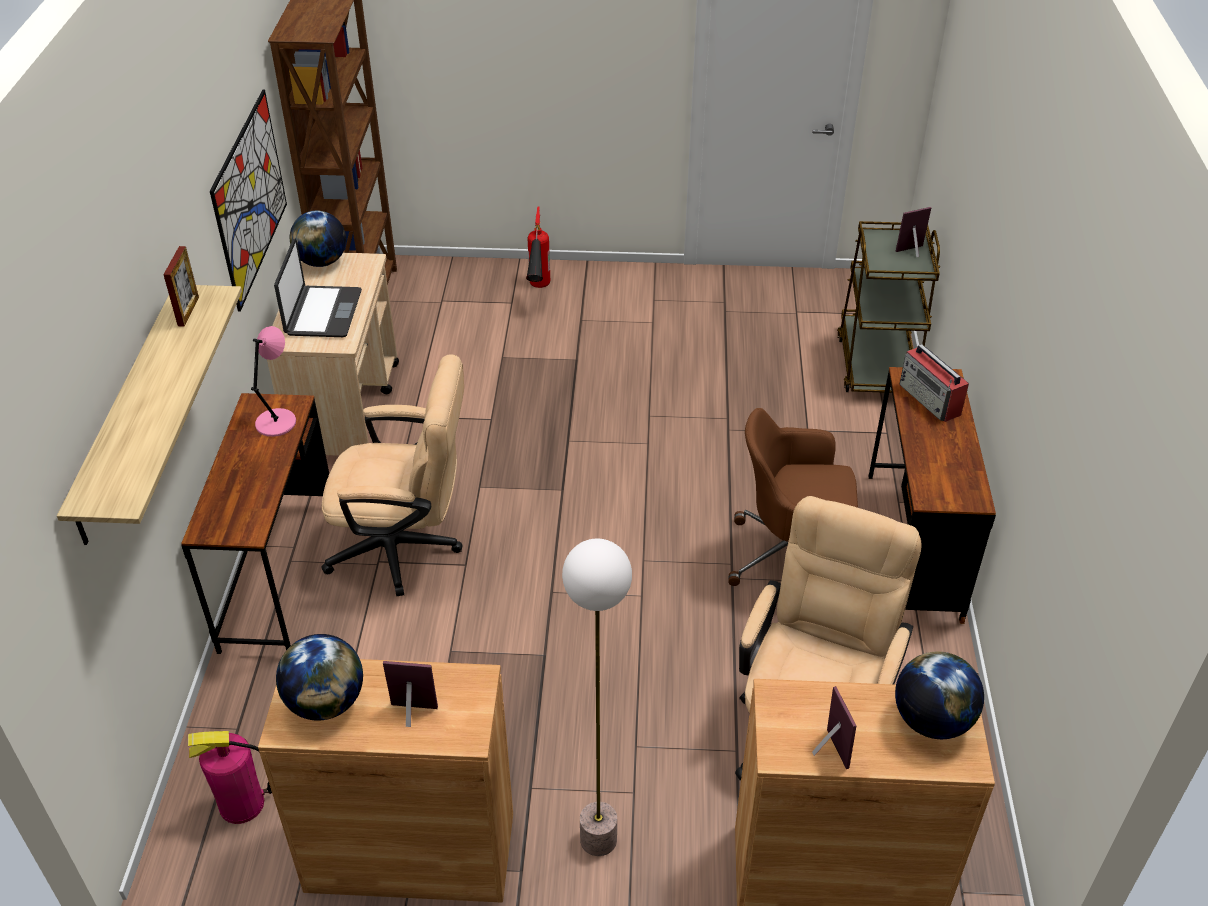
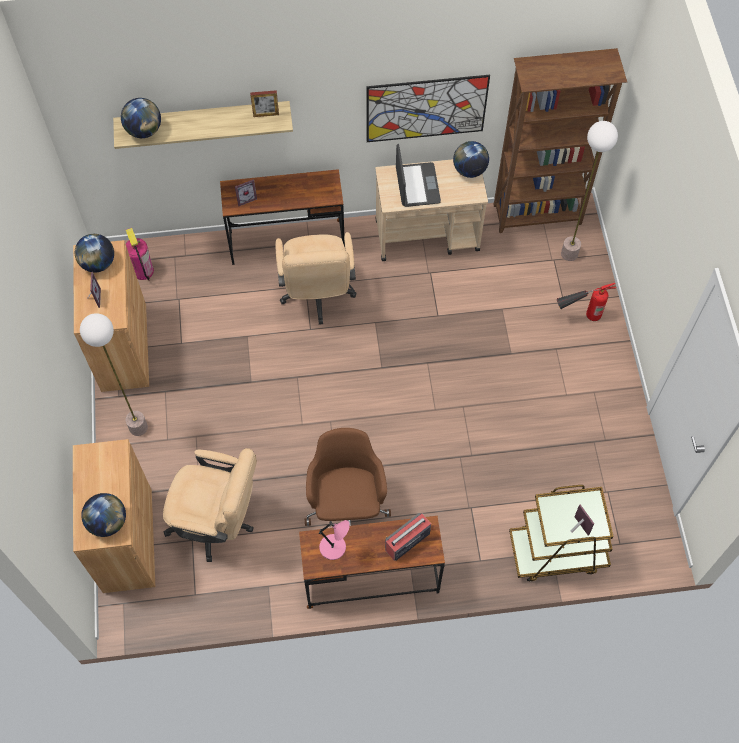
camera: 80 degrees right, 20 degrees up
(124, 469) = (144, 131): none -> globe
(277, 421) = (317, 193): pink table lamp -> pink table lamp (334, 547)
(322, 313) = (417, 185): laptop -> laptop turned 90 degrees counterclockwise
(438, 286) = (569, 254): none -> floor lamp
(826, 752) = (86, 474): picture frame -> picture frame (245, 198)

